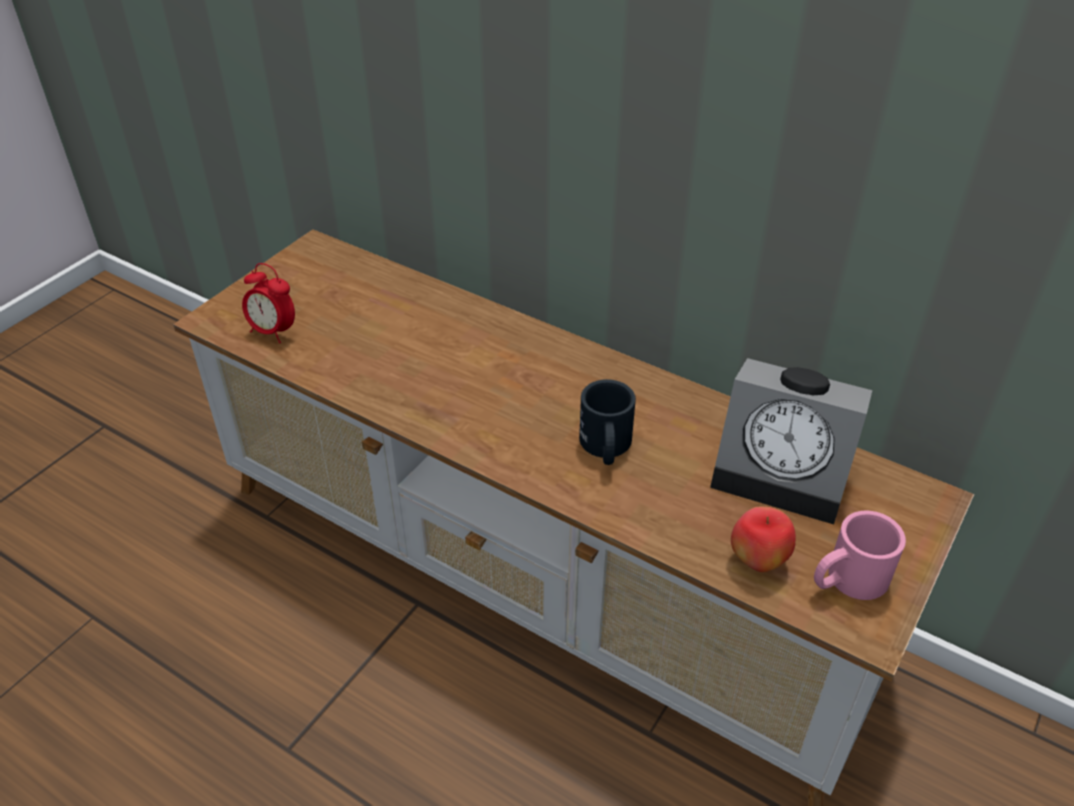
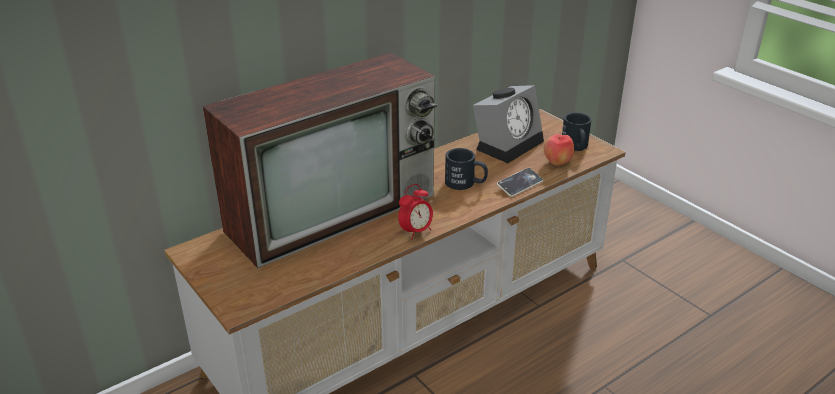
camera: 70 degrees left, 10 degrees down
(273, 332) = (278, 281): alarm clock -> alarm clock (416, 231)
(453, 331) = (334, 211): none -> television
(642, 519) = (519, 185): none -> phone
(847, 580) = (576, 147): pink mug -> black mug

